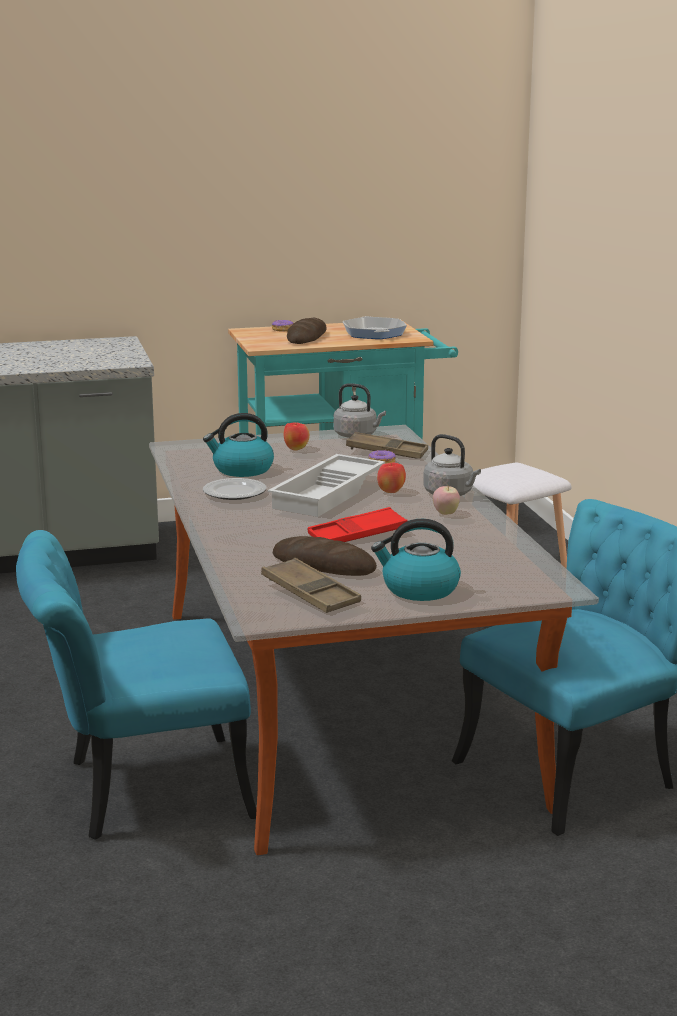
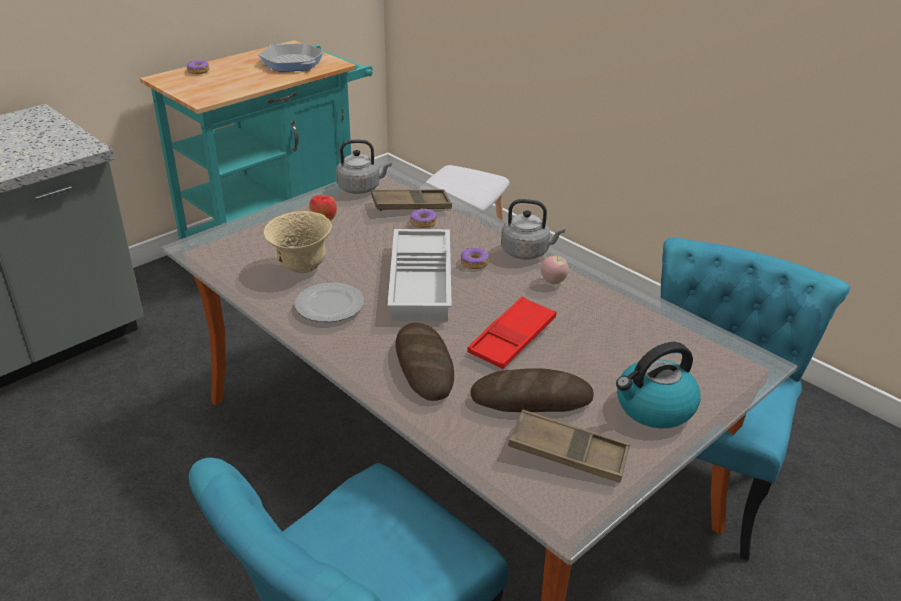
camera: 30 degrees left, 15 degrees up
(242, 470) = (302, 267): kettle -> beige bowl
(306, 337) = (233, 78): bread -> bread (424, 366)
(391, 492) = (474, 263): apple -> donut

